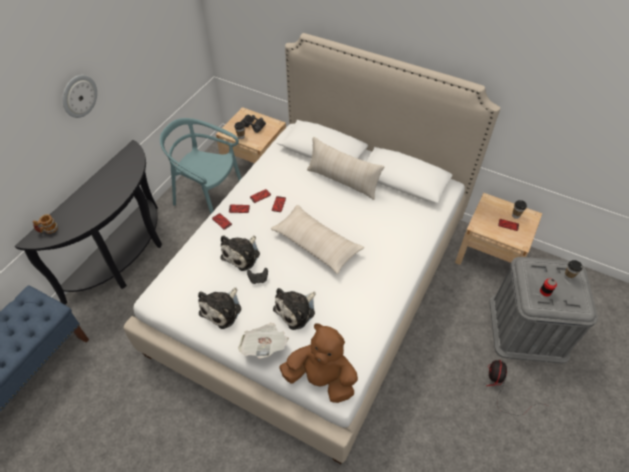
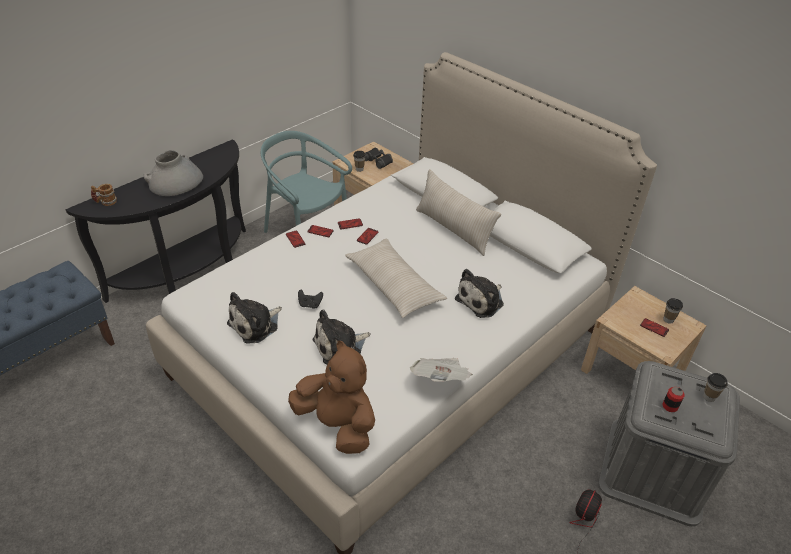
camera: 15 degrees right, 10 degrees down
(79, 96) = (179, 68): wall clock -> none
(101, 194) = (175, 182): none -> grey vase
(242, 254) = (303, 276): plush toy -> plush toy (481, 301)
(264, 346) = (286, 373): newspaper -> newspaper (440, 379)

